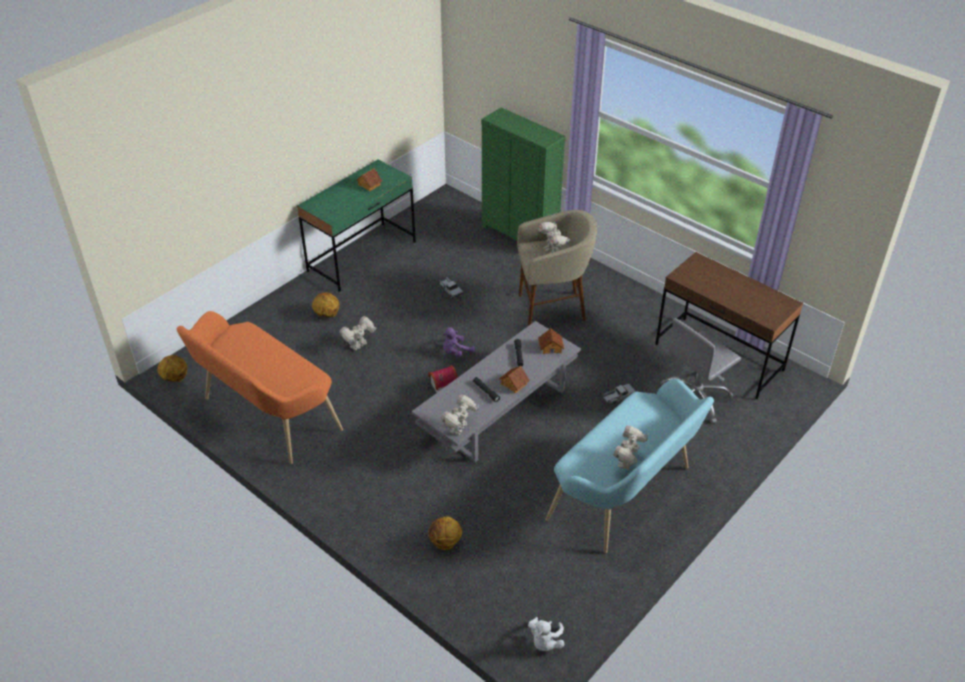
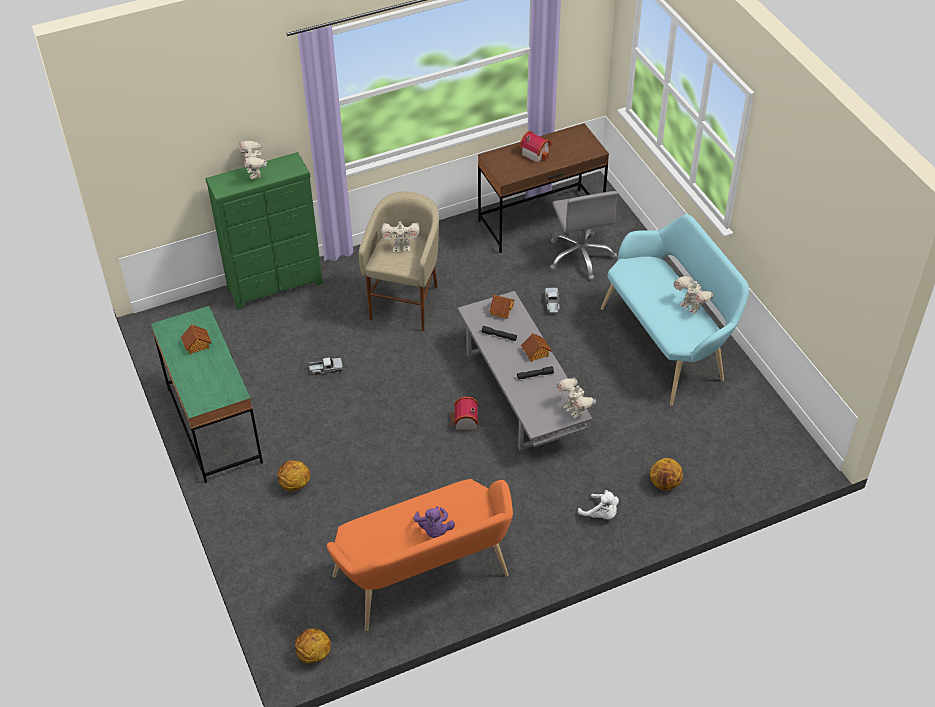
camera: 65 degrees left, 5 degrees up
(359, 346) = (365, 470): toy robot -> toy robot (255, 173)
(456, 352) = (423, 396): purple plush toy -> purple plush toy (434, 530)
(545, 642) = (795, 452): white plush toy -> white plush toy (601, 514)
(730, 284) = (535, 152): none -> toy house

